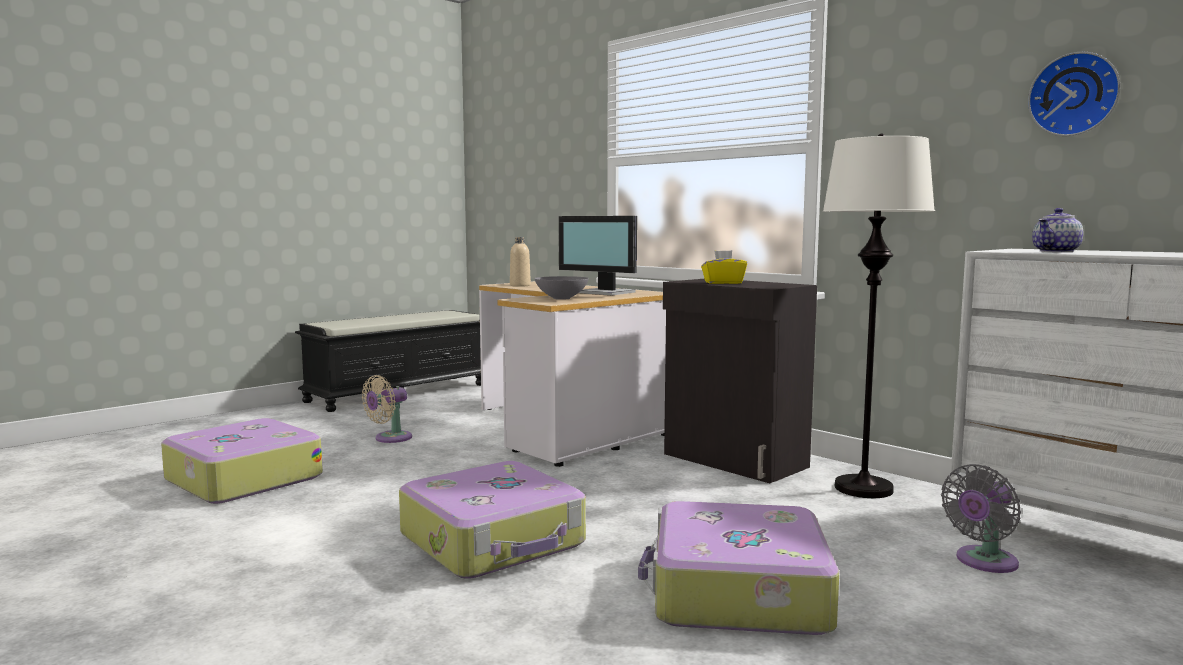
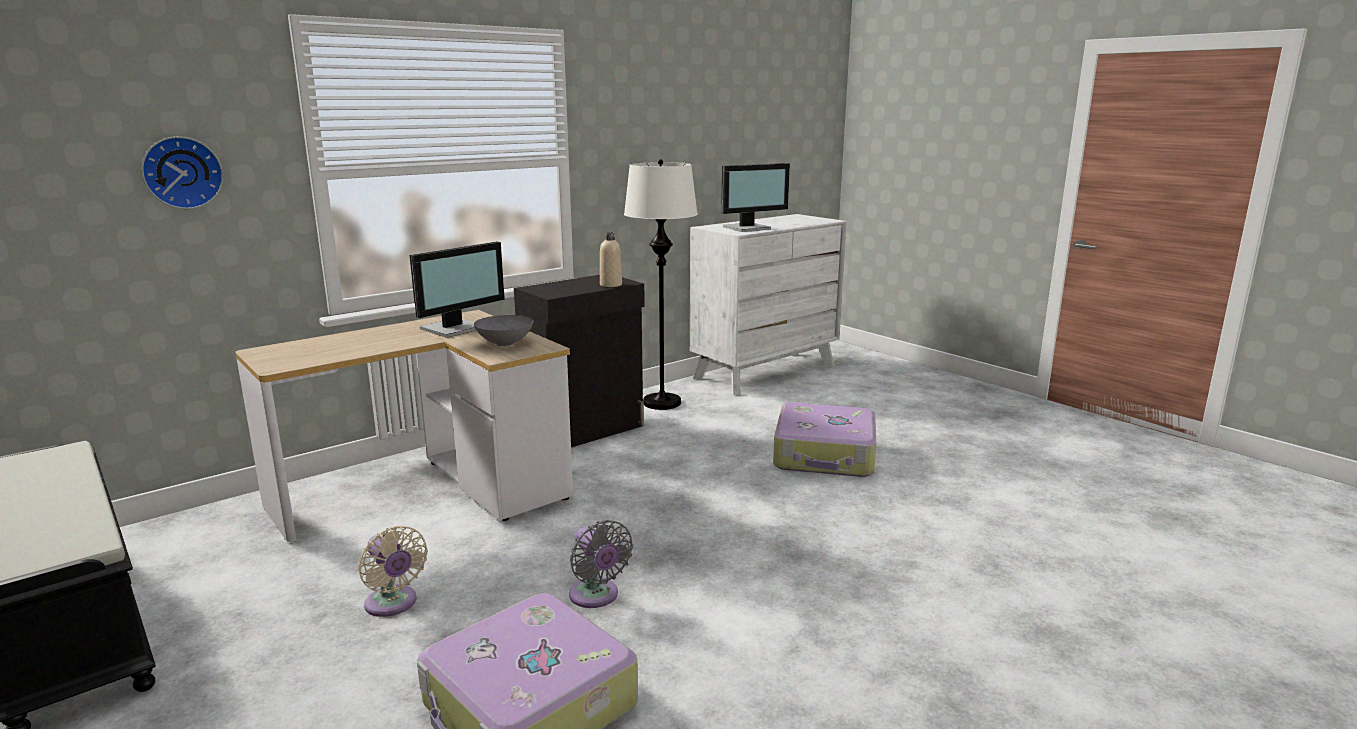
camera: 85 degrees left, 10 degrees up
(494, 540) = (749, 526): suitcase -> none
(520, 285) = (310, 357): beige bottle -> beige bottle (611, 285)
(723, 283) = (577, 288): yellow tissue box -> none
(983, 562) = (779, 398): grey fan -> grey fan (596, 596)
(1056, 251) = (748, 228): teapot -> monitor
(1074, 95) = (707, 134): wall clock -> wall clock (182, 172)

